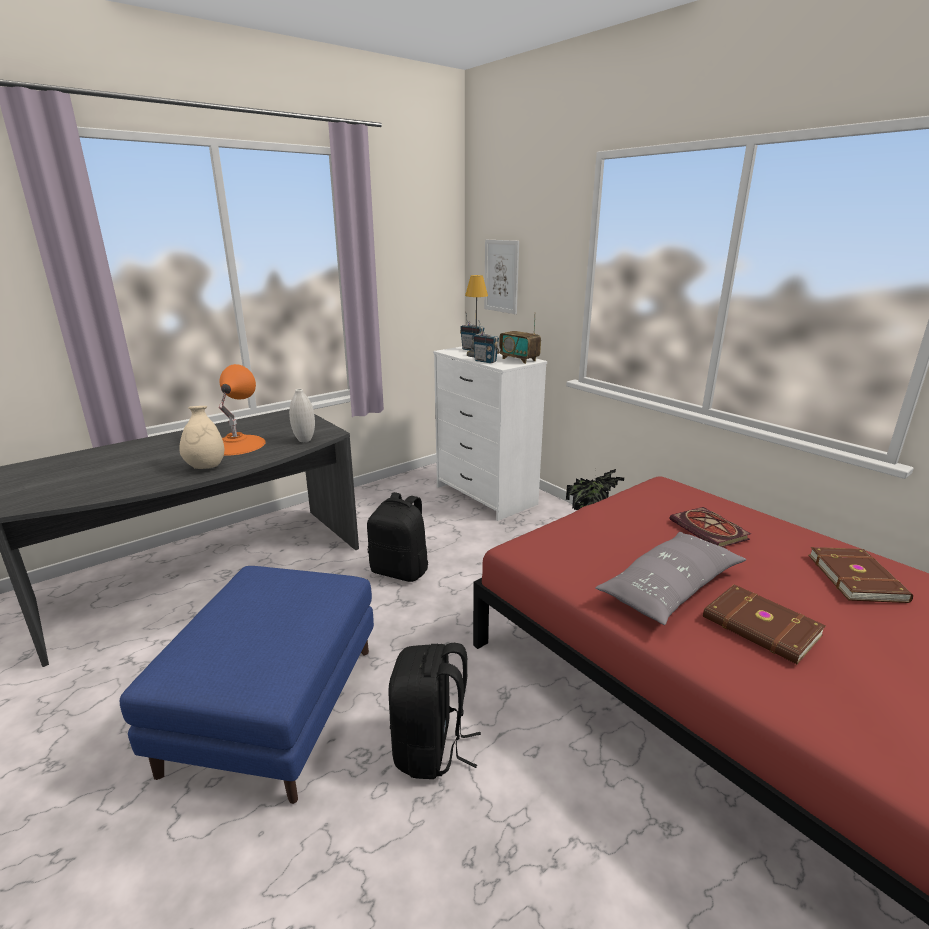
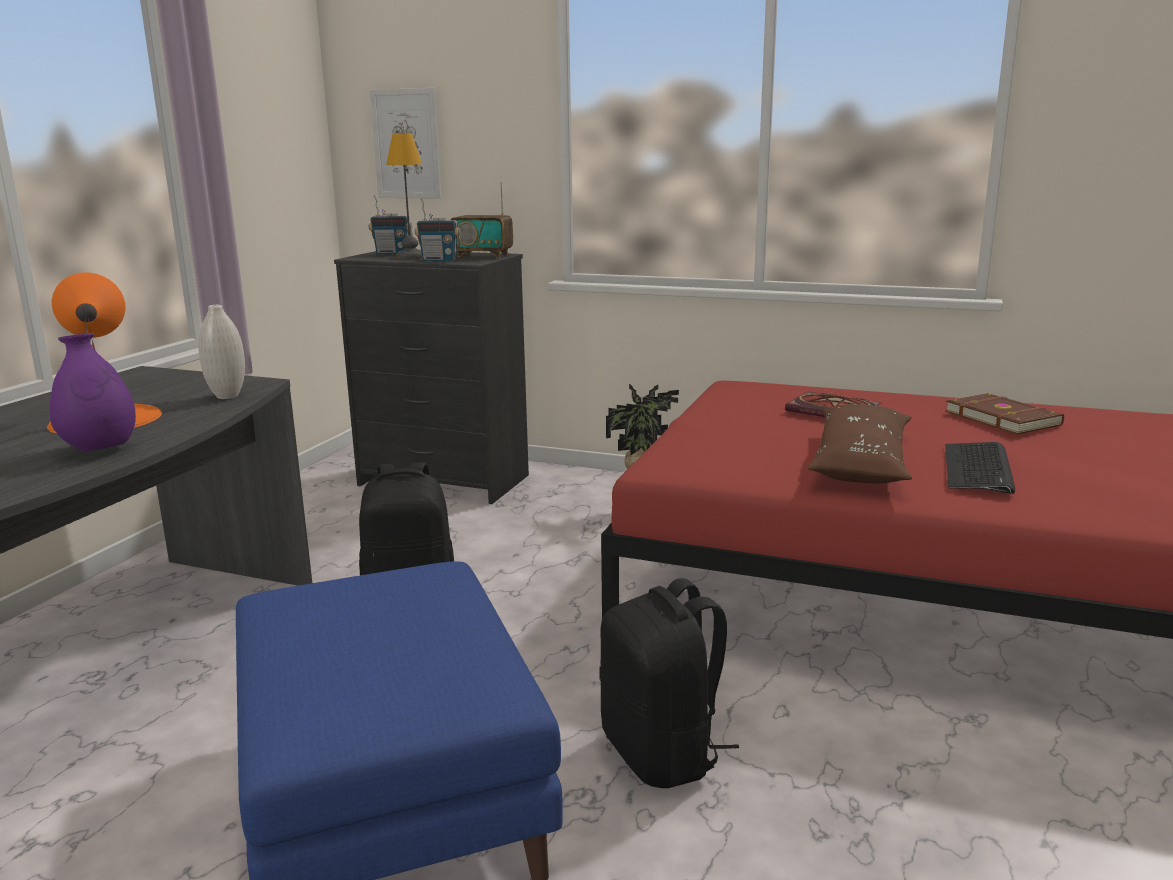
camera: 30 degrees left, 5 degrees down
(206, 467) = (100, 449): beige vase -> purple vase
(485, 495) = (443, 481): white dresser -> black dresser
(670, 589) = (861, 463): grey pillow -> brown pillow
(761, 627) = (978, 469): brown book -> keyboard

